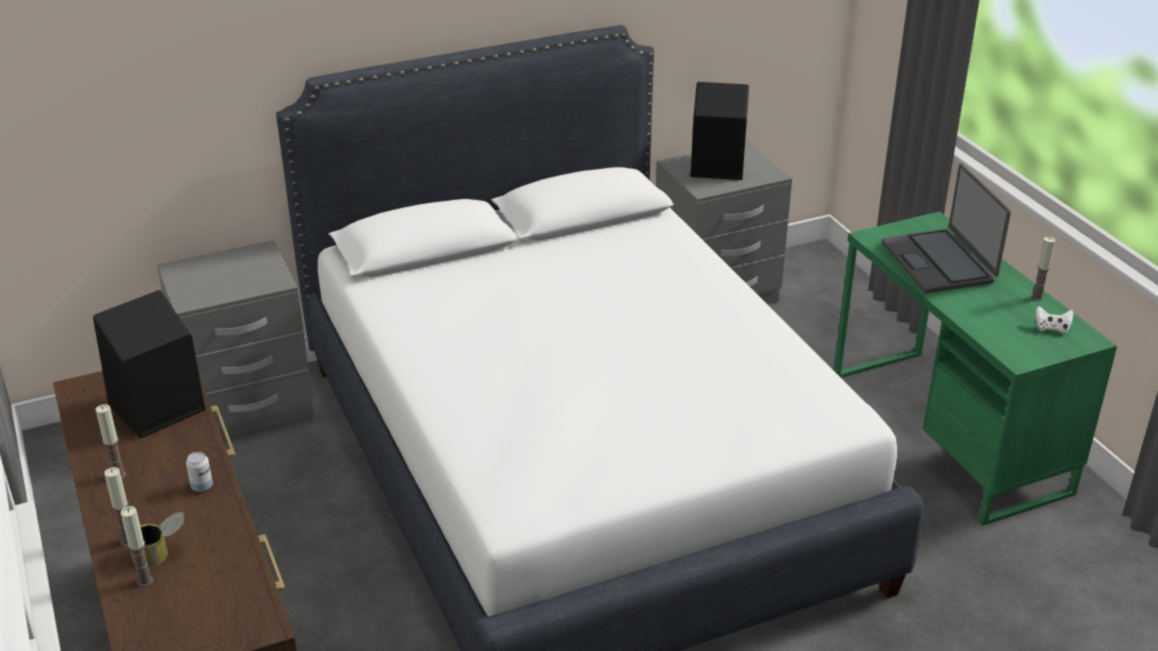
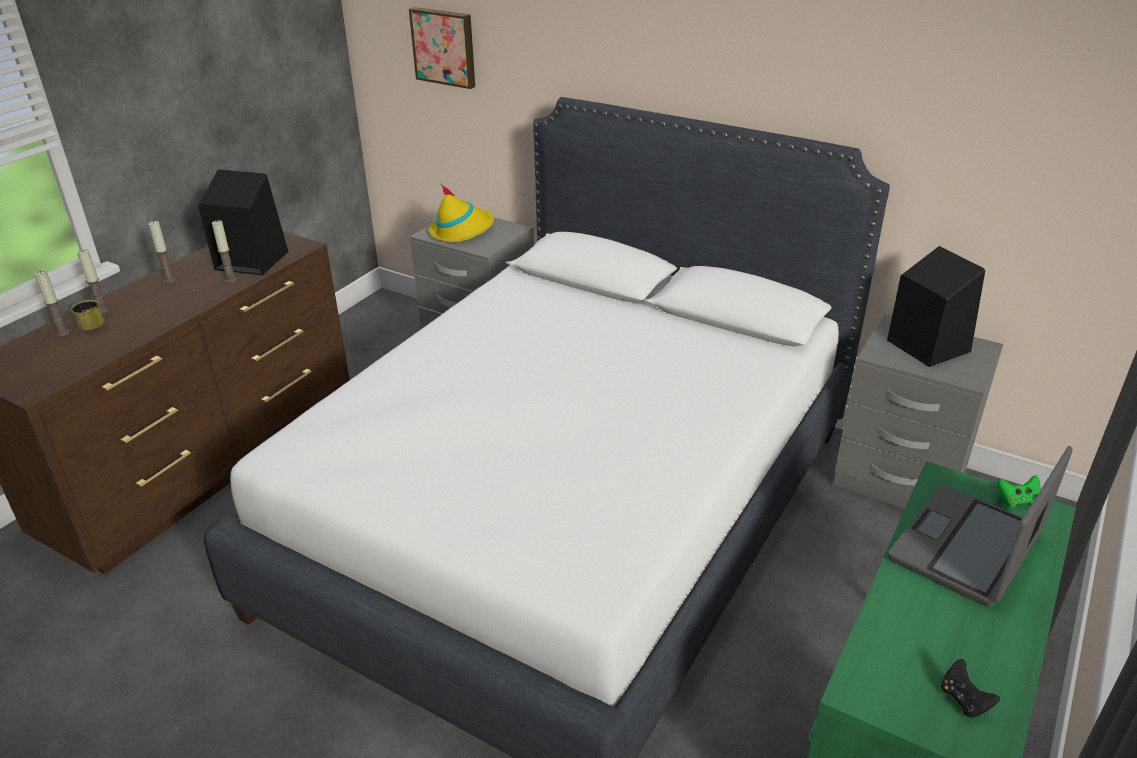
camera: 55 degrees right, 0 degrees up
(113, 73) = (444, 47): none -> picture
(202, 486) = (176, 309): can -> none
(215, 280) = (462, 231): none -> yellow hat
(916, 225) = (1016, 501): none -> green game controller
(1037, 297) = (1015, 660): candle -> candle (230, 279)
(1051, 328) = (963, 700): white game controller -> black game controller

